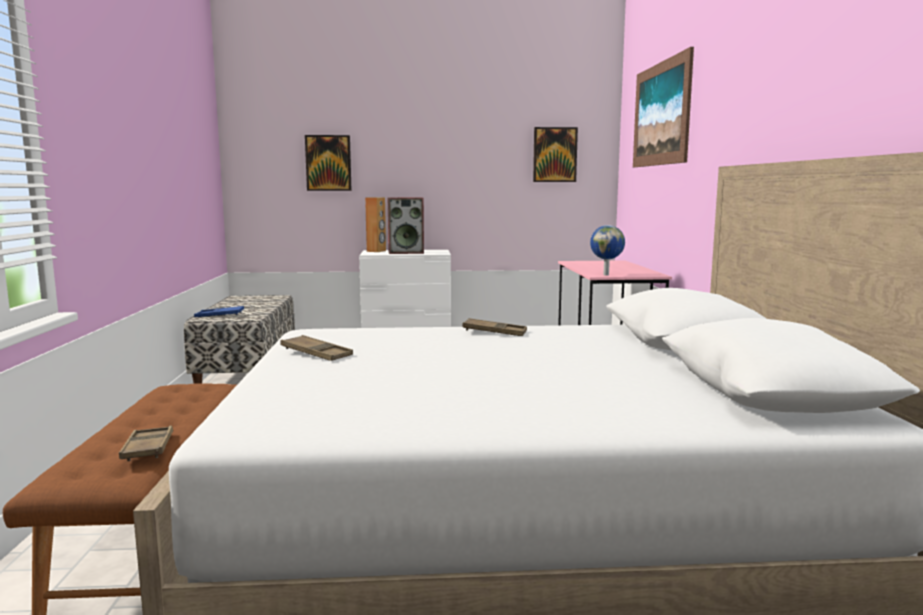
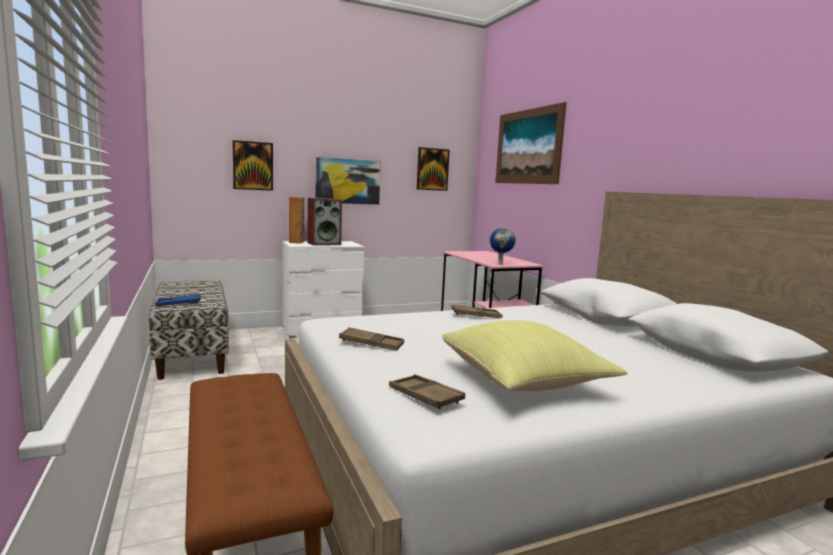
camera: 20 degrees left, 0 degrees up
(148, 448) = (279, 450): brown tray -> brown tray (425, 396)
(423, 399) = (525, 382): none -> yellow pillow
(441, 176) = (348, 181): none -> picture

